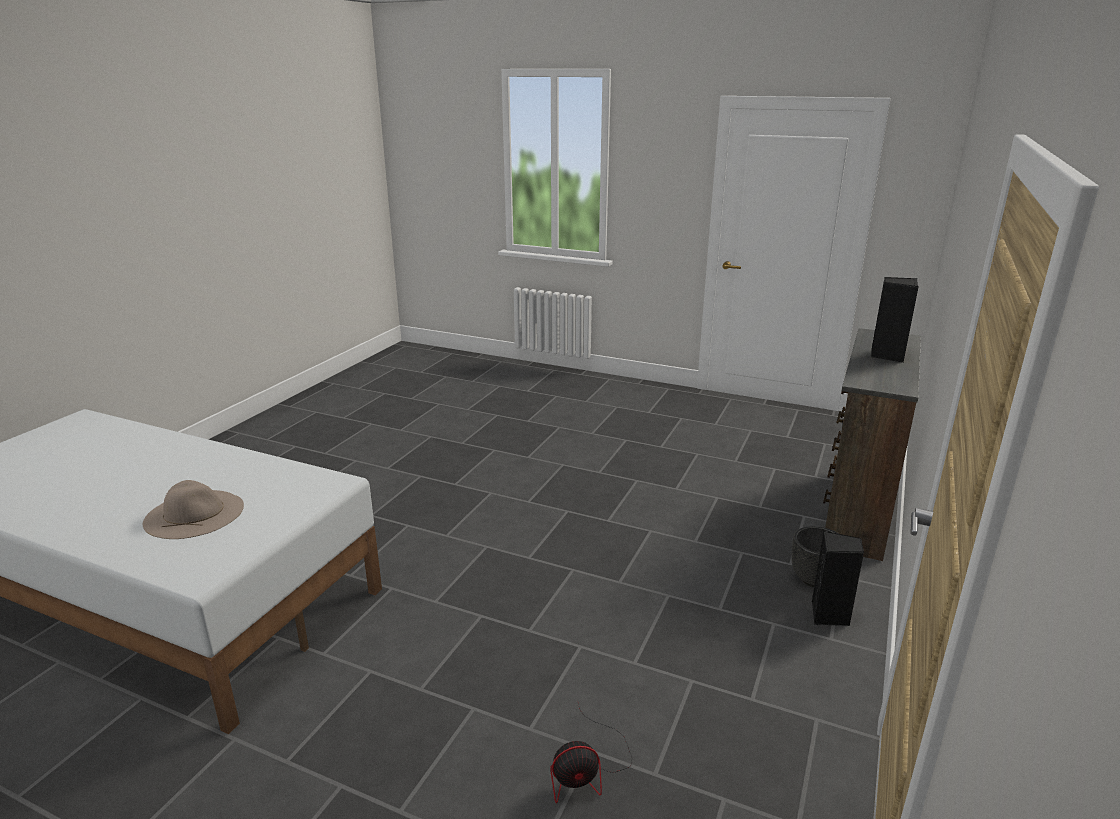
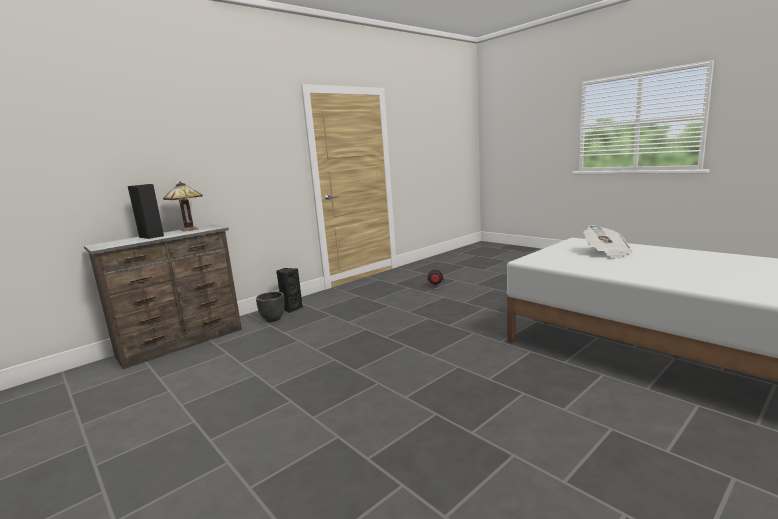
camera: 155 degrees left, 10 degrees down
(194, 514) = (606, 253): beige hat -> newspaper
(890, 374) = (188, 230): none -> table lamp

